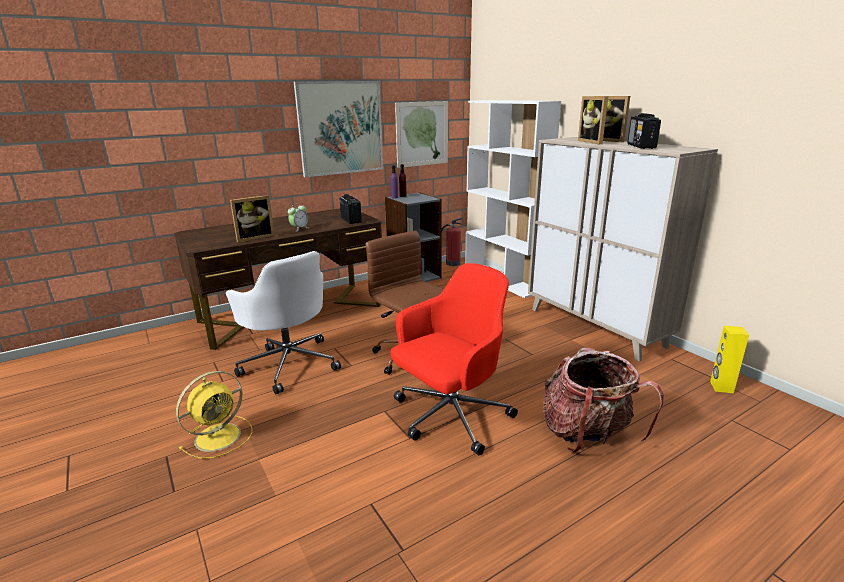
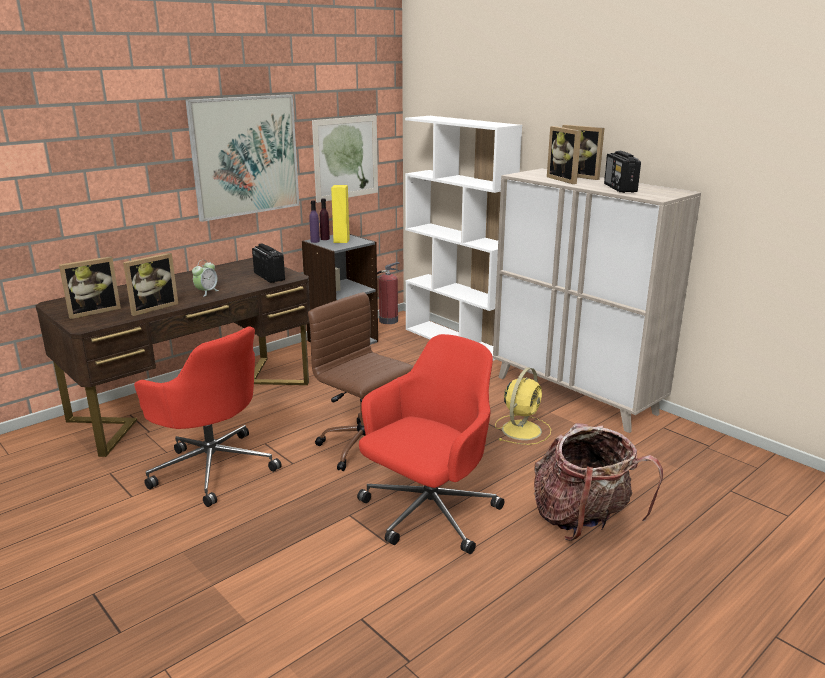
camera: 10 degrees left, 0 degrees up
(211, 238) = (93, 311): none -> picture frame
(220, 436) = (153, 563): yellow fan -> yellow fan (522, 429)
(289, 363) = (212, 467): white office chair -> red office chair
(721, 387) = (717, 455): yellow speaker -> yellow speaker (341, 241)

